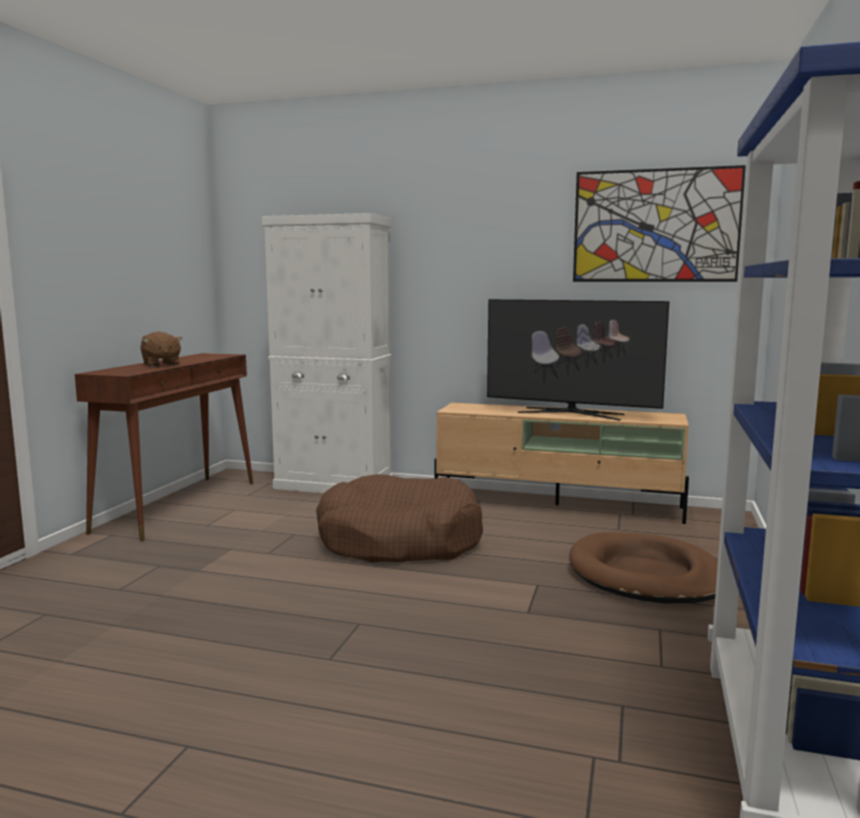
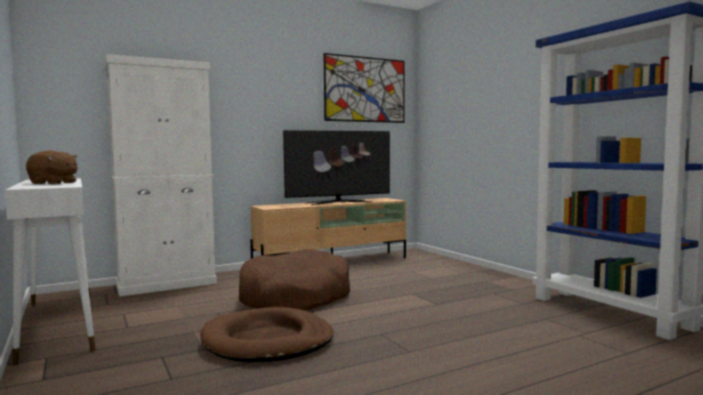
camera: 45 degrees left, 5 degrees down
(179, 505) = (59, 324): brown console table -> white console table
(646, 575) = (441, 278): brown dog bed -> brown dog bed (267, 341)

